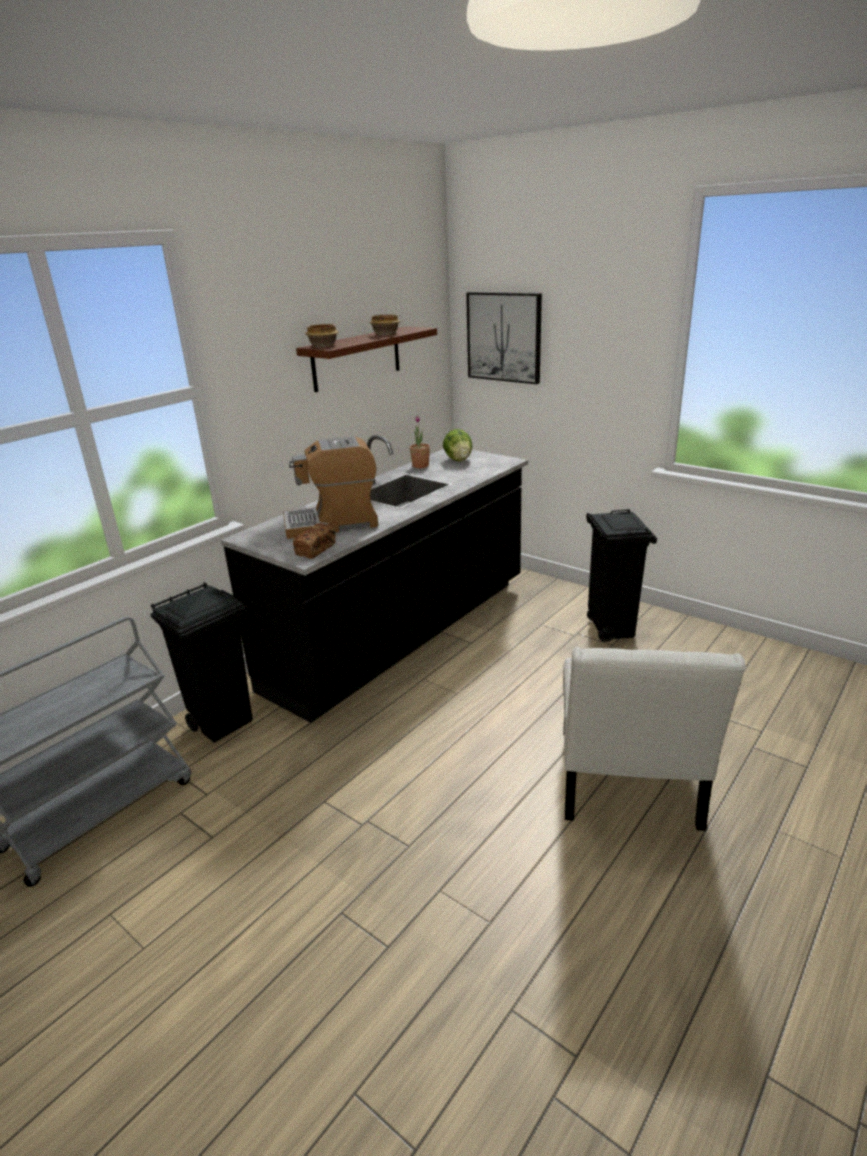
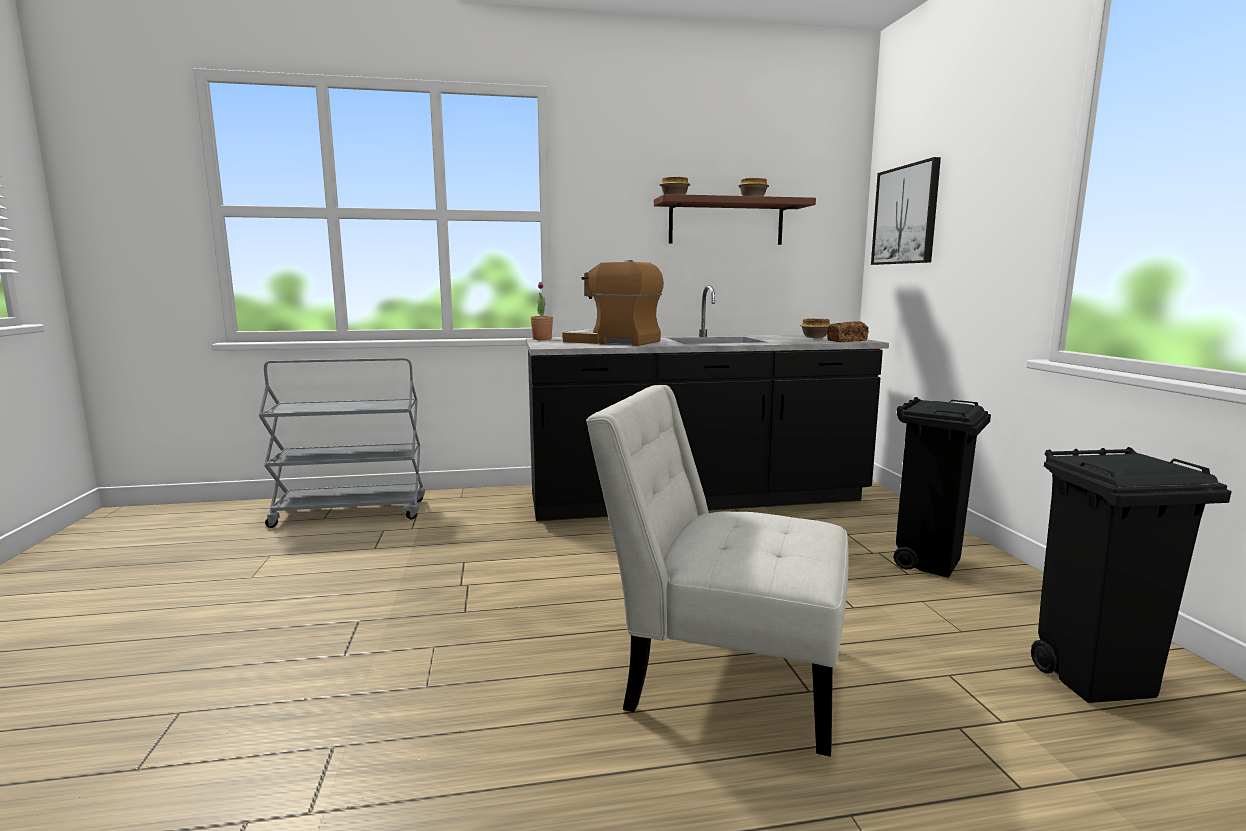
camera: 40 degrees right, 15 degrees down
(223, 723) = (485, 501): black trash can -> black trash can (1096, 681)
(316, 550) = (564, 346): bread -> bread (847, 341)
(420, 465) = (771, 335): potted plant -> potted plant (542, 339)
(458, 460) = (815, 337): lettuce -> bowl
(627, 785) = (723, 674): white chair -> white chair turned 60 degrees clockwise

